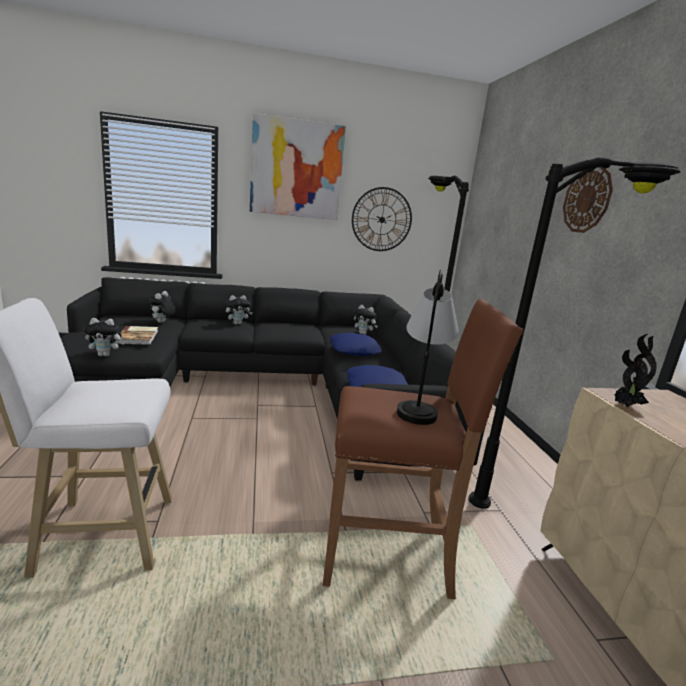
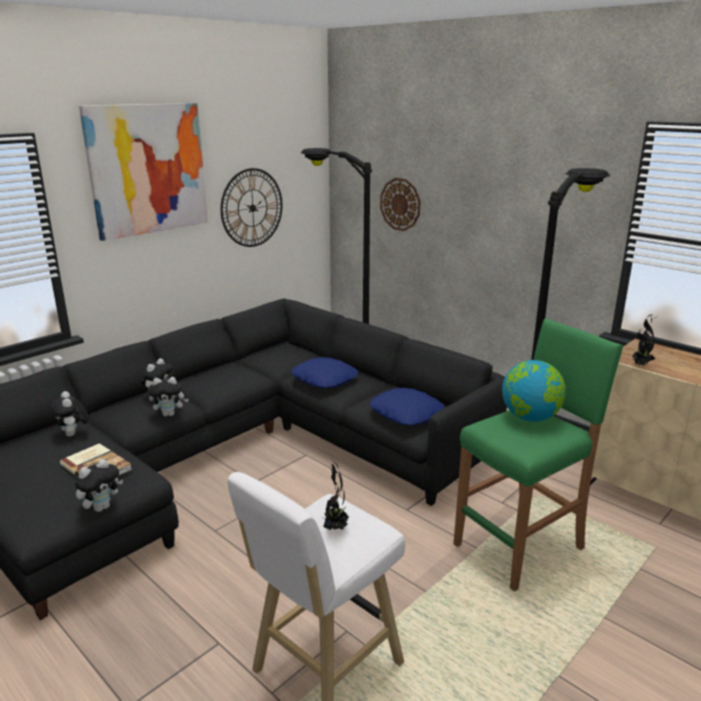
camera: 35 degrees left, 5 degrees up
(112, 392) = (335, 527): none -> potted plant
(364, 334) = (300, 354): plush toy -> plush toy (170, 414)
(388, 555) = (520, 546): brown stool -> green stool
(420, 403) = (530, 418): table lamp -> globe
(587, 199) = (507, 180): wall clock -> wall clock (400, 204)

